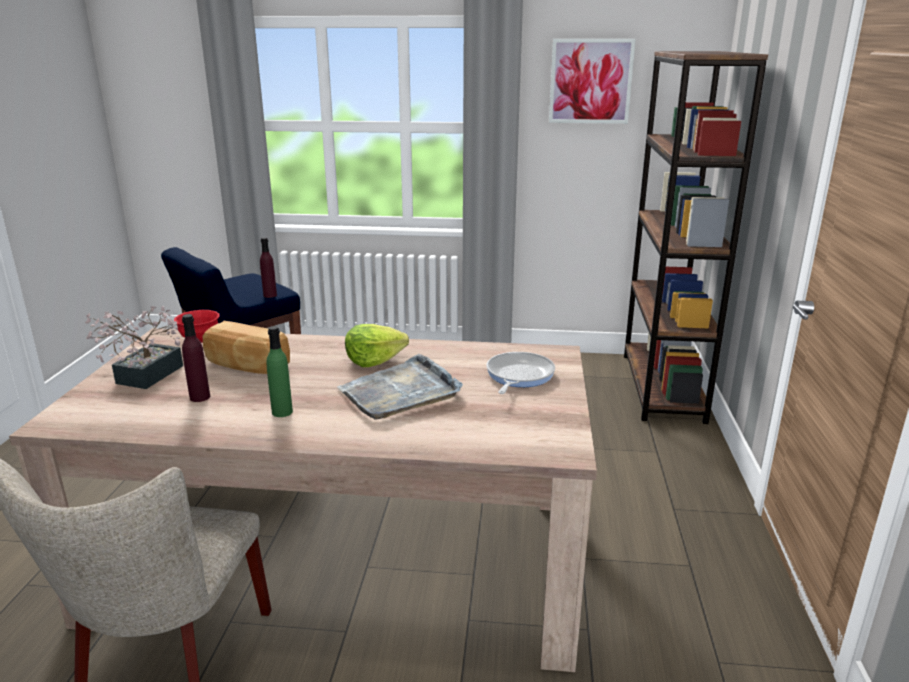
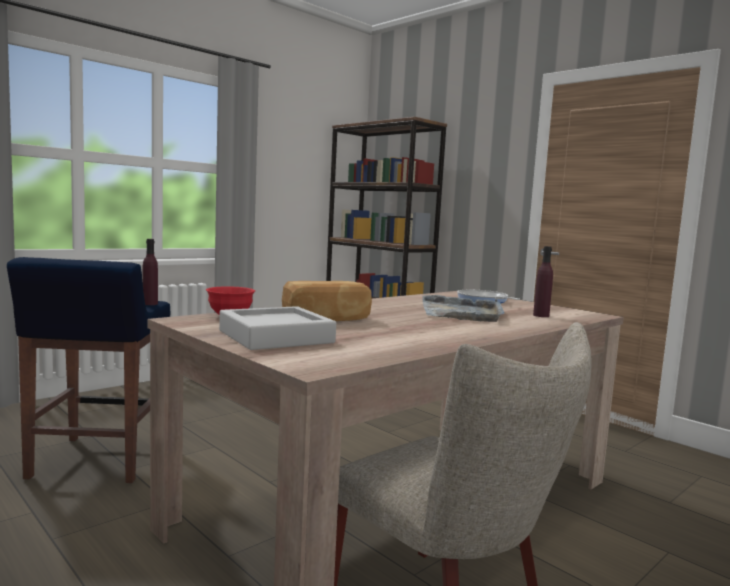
camera: 50 degrees left, 15 degrees down
(144, 377) = (276, 337): potted plant -> grey tray
(200, 397) = (364, 335): purple bottle -> purple bottle (541, 315)
(282, 412) = (441, 329): green bottle -> none
(374, 360) = (395, 306): lettuce -> none
(590, 81) = (295, 141): picture -> none

